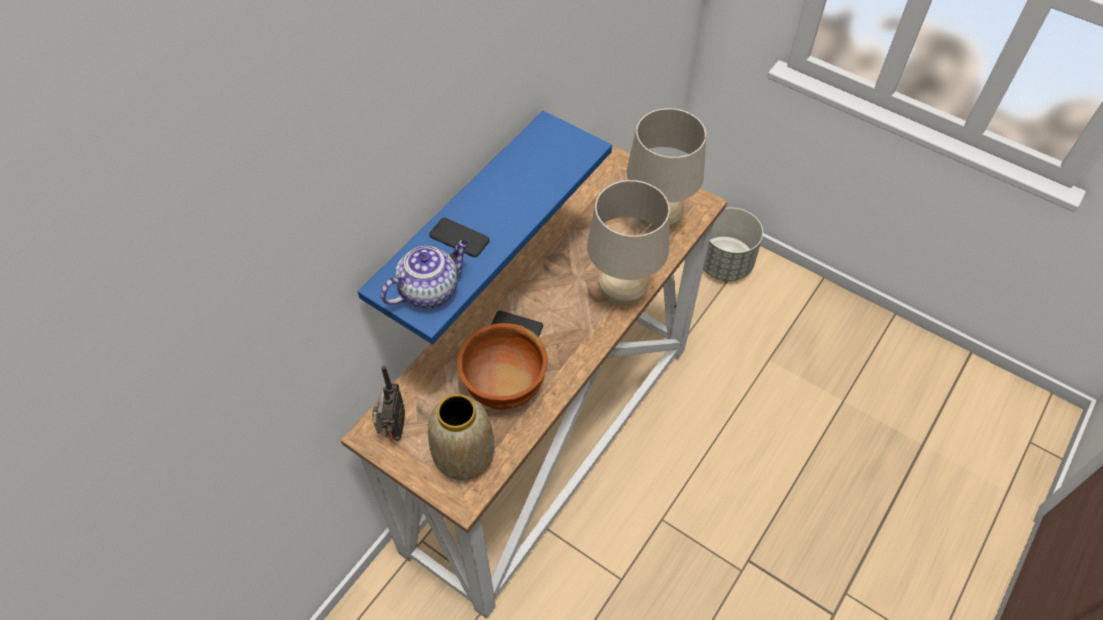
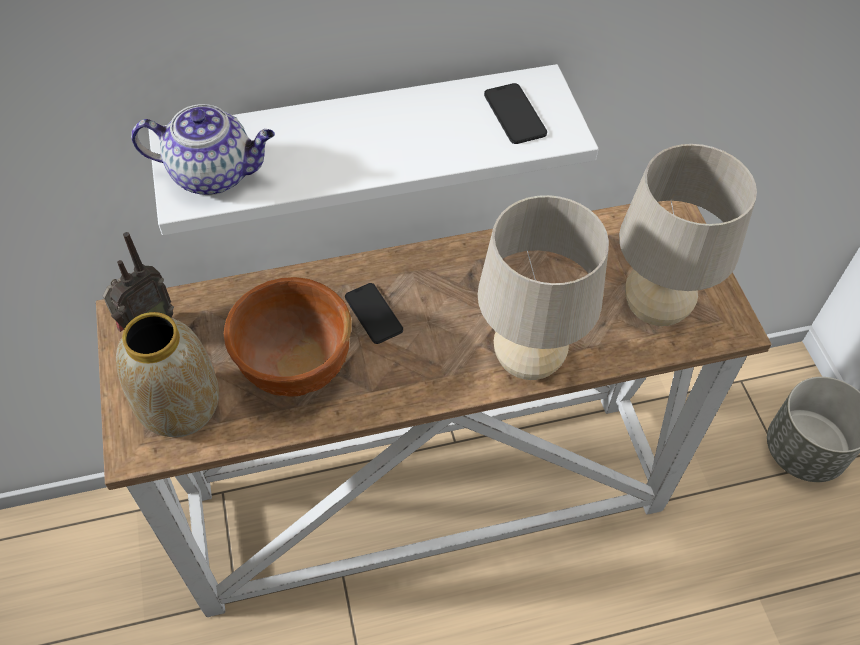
camera: 40 degrees right, 0 degrees up
(459, 238) = (307, 140): phone -> phone (514, 114)
(460, 222) = (362, 140): blue shelf -> white shelf

